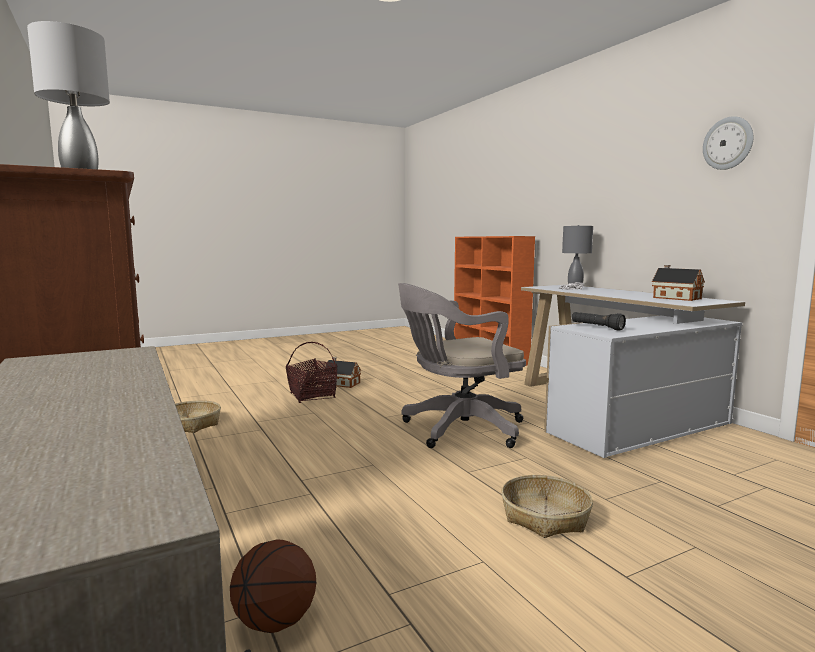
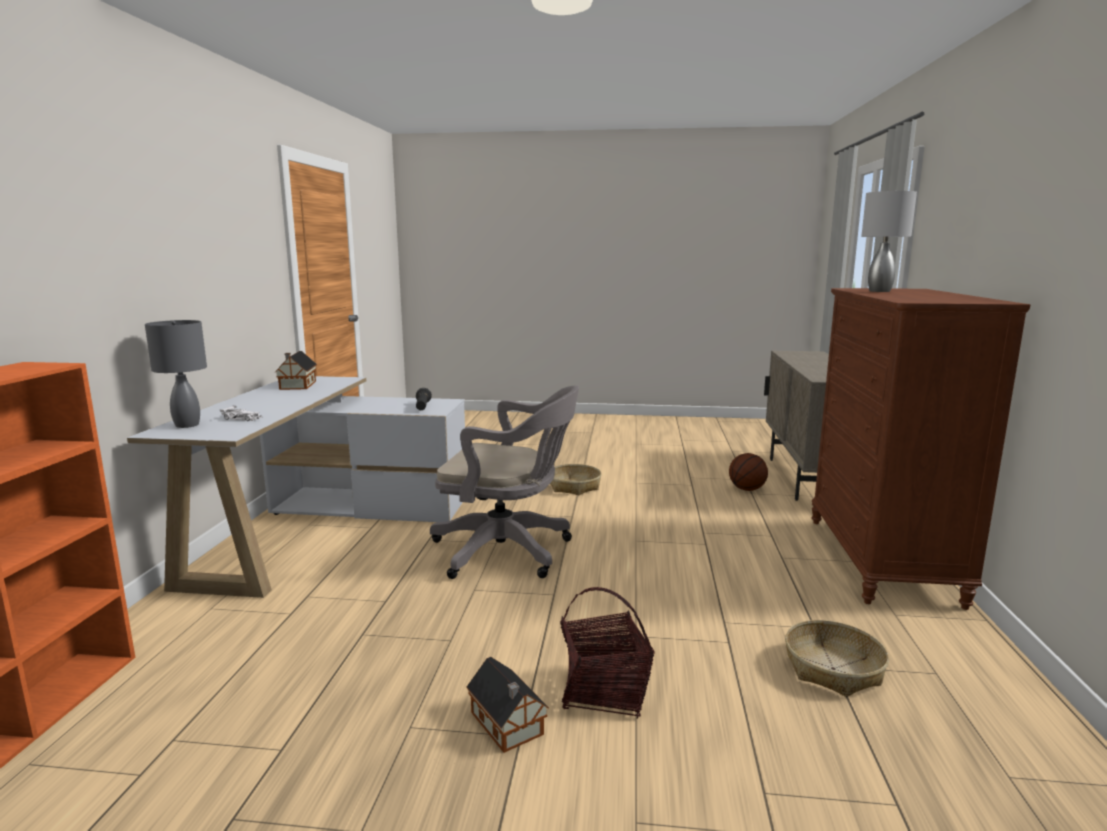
camera: 145 degrees left, 5 degrees up
(728, 143) = (246, 219): wall clock -> none

